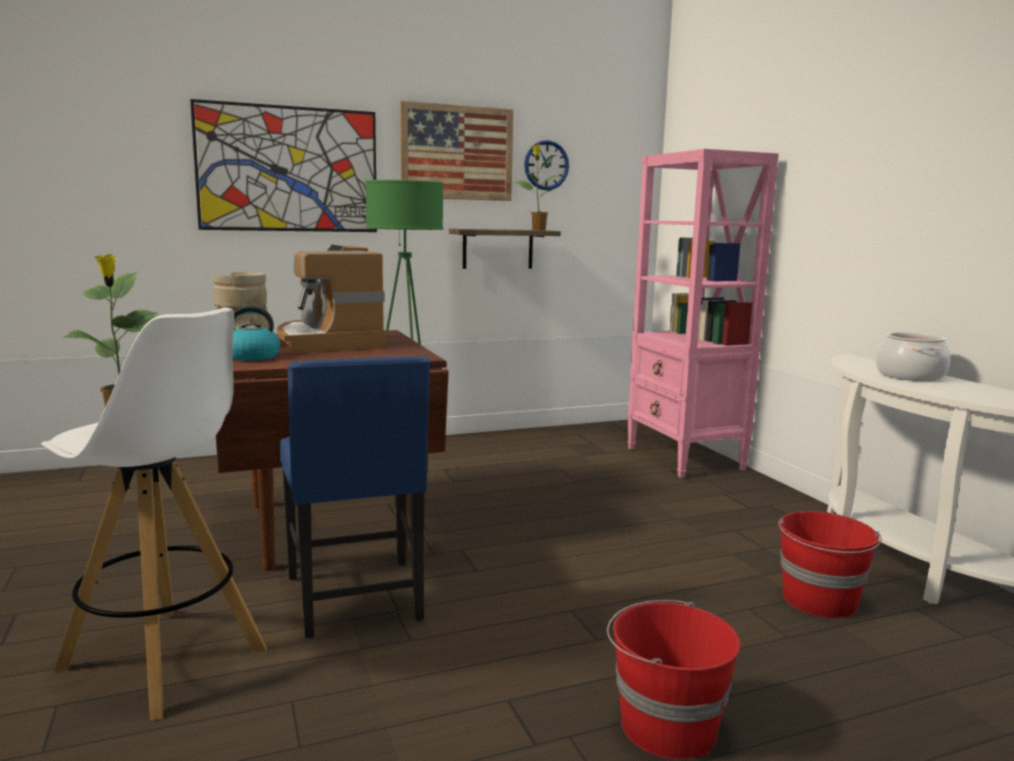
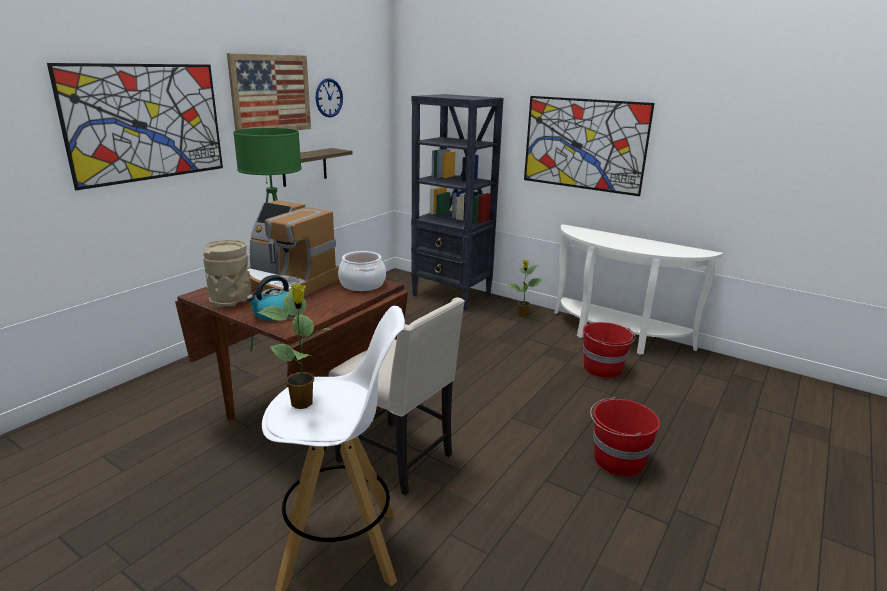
camera: 35 degrees left, 10 degrees up
(357, 599) = (398, 458): blue chair -> beige chair
(537, 230) = (335, 151): potted plant -> potted plant (522, 315)
(685, 459) = (452, 295): pink bookcase -> black bookcase
(888, 215) = (584, 144): none -> picture
(910, 376) = (614, 239): cooking pot -> cooking pot (362, 284)

